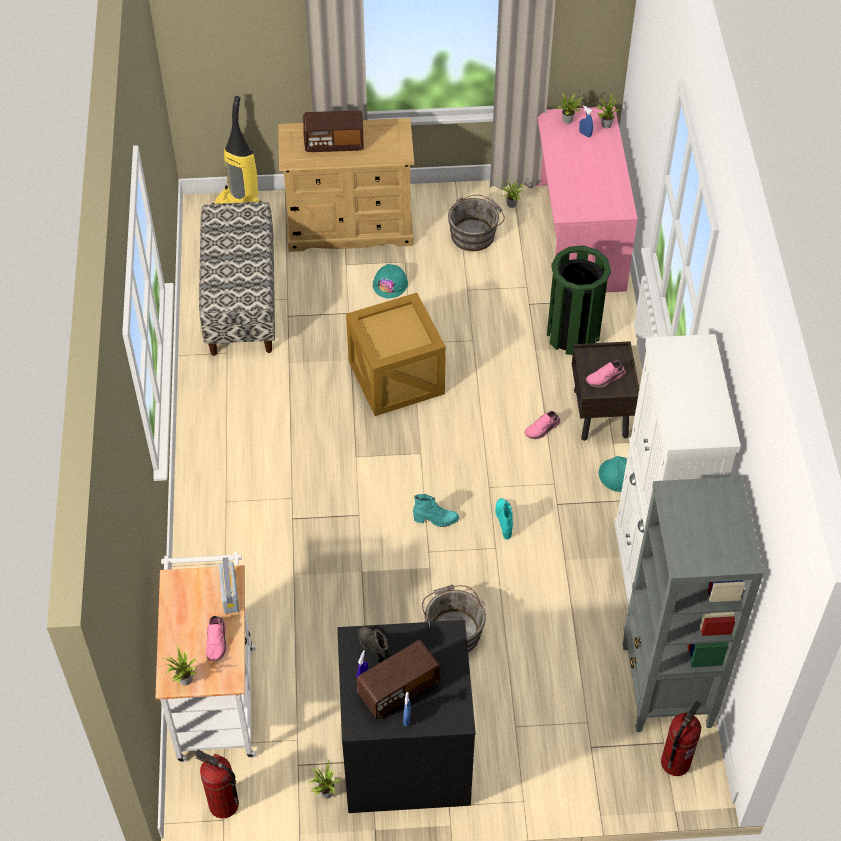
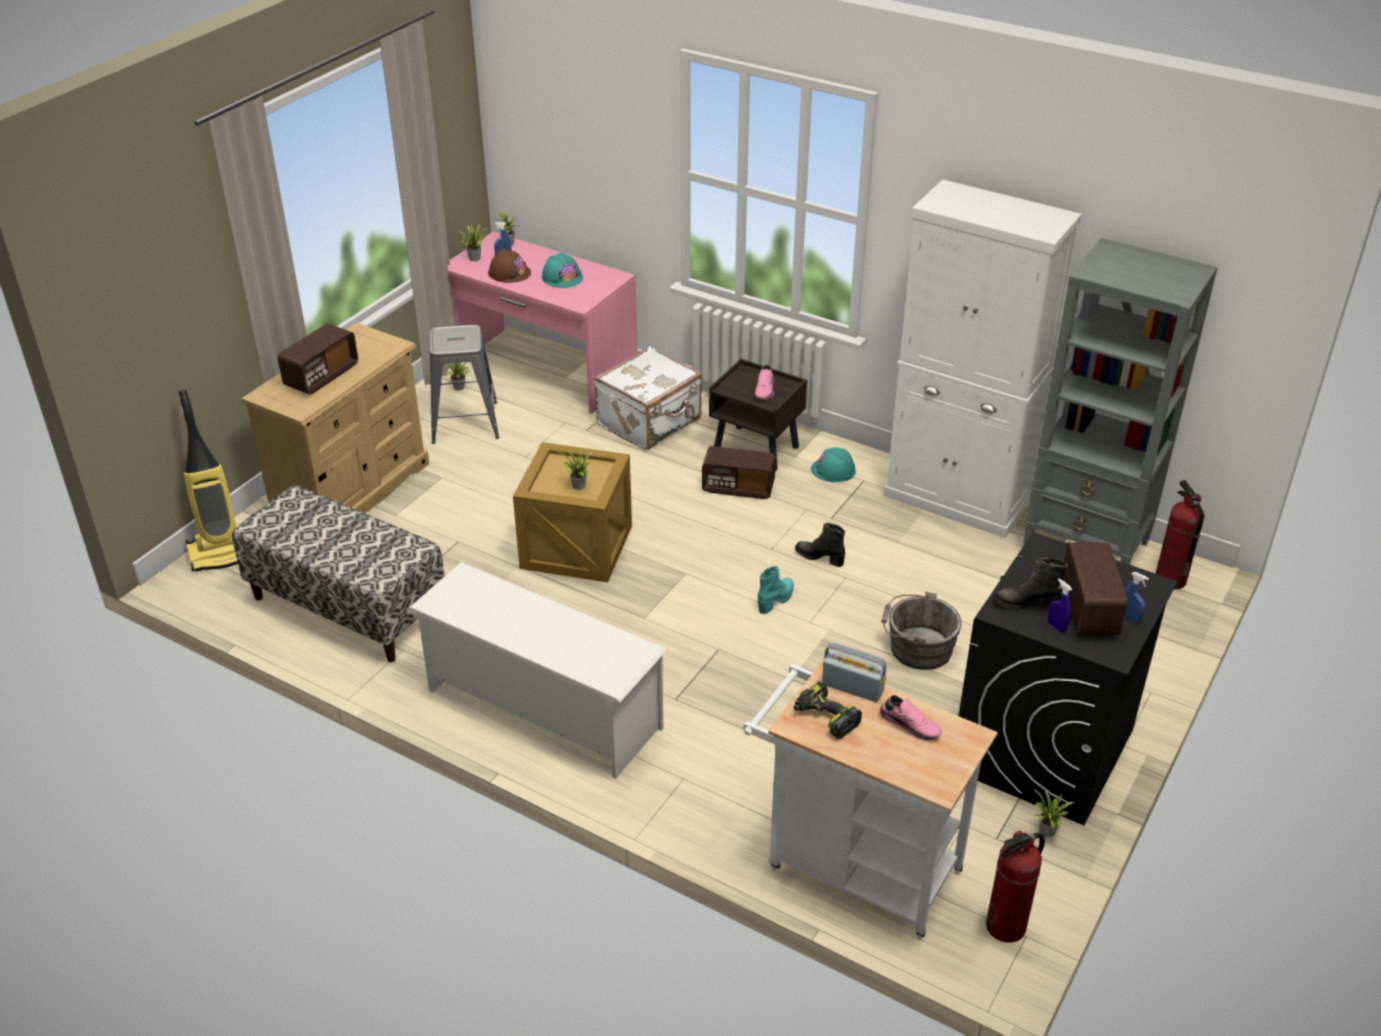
camera: 55 degrees left, 15 degrees down
(184, 680) = (944, 774): potted plant -> potted plant (578, 487)
(191, 593) = (825, 717): none -> power drill
(230, 455) = (542, 709): none -> white shoe rack
(390, 284) = (457, 498): turquoise hard hat -> turquoise hard hat (562, 277)
(475, 234) = (465, 422): grey bucket -> grey stool
(504, 521) = (819, 557): turquoise boot -> black boot
(542, 429) = (738, 488): pink shoe -> radio
(567, 150) = (509, 273): none -> brown hard hat
(573, 334) = (651, 422): green trash can -> white suitcase

